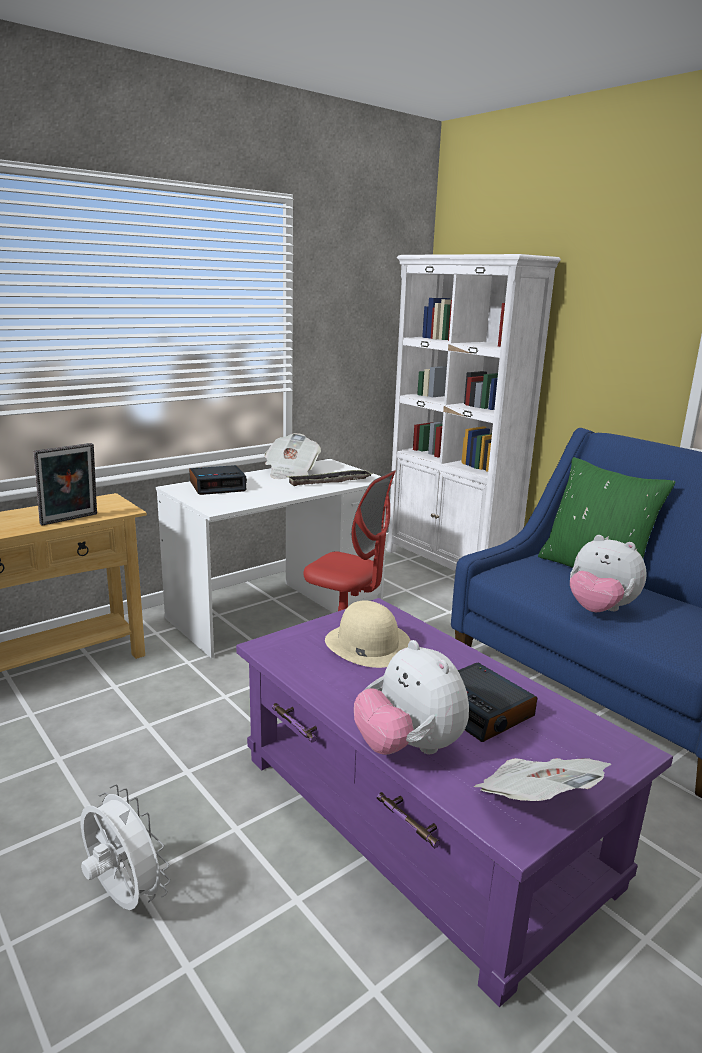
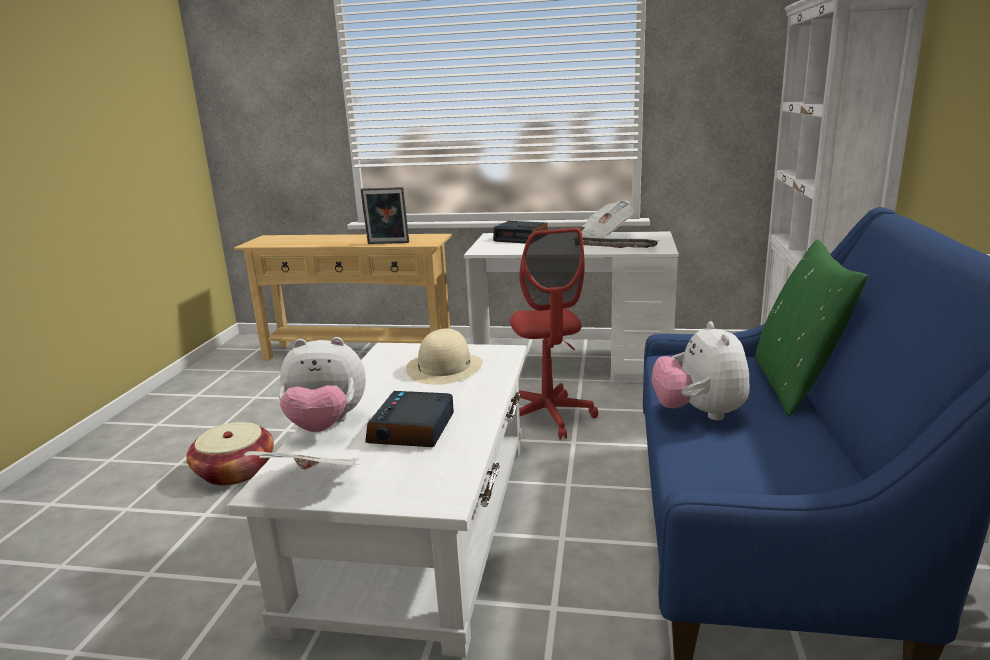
camera: 50 degrees right, 0 degrees up
(123, 897) = (235, 471): white fan -> basket
(409, 748) = (326, 425): plush toy -> plush toy turned 105 degrees counterclockwise
(419, 818) = (419, 525): purple coffee table -> white coffee table

